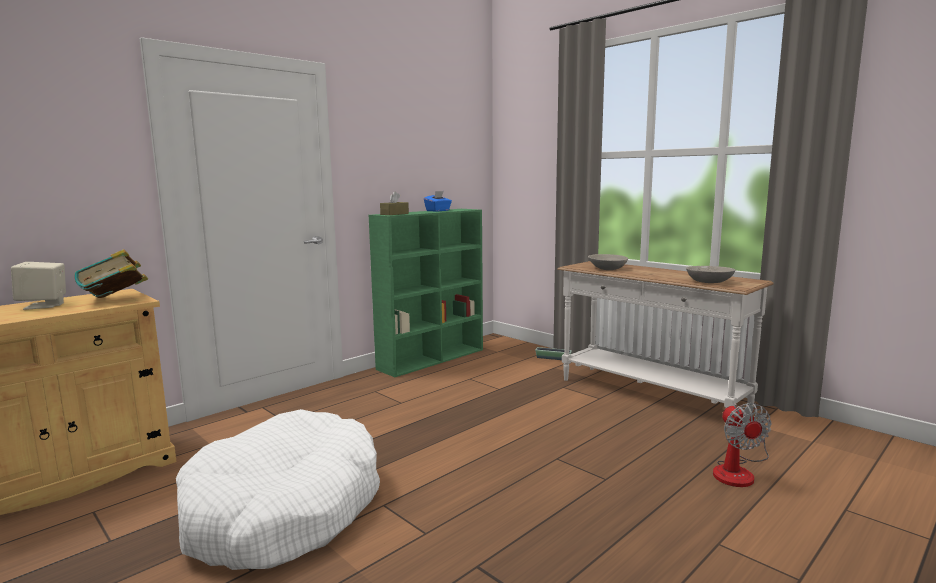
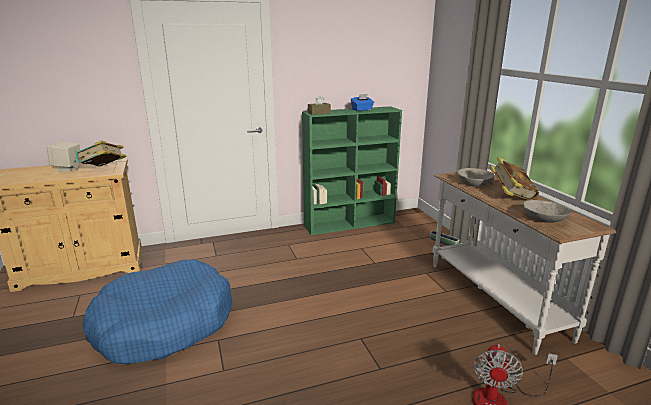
camera: 25 degrees right, 10 degrees up
(284, 510) = (164, 324): white dog bed -> blue dog bed
(655, 272) = (510, 196): none -> book

